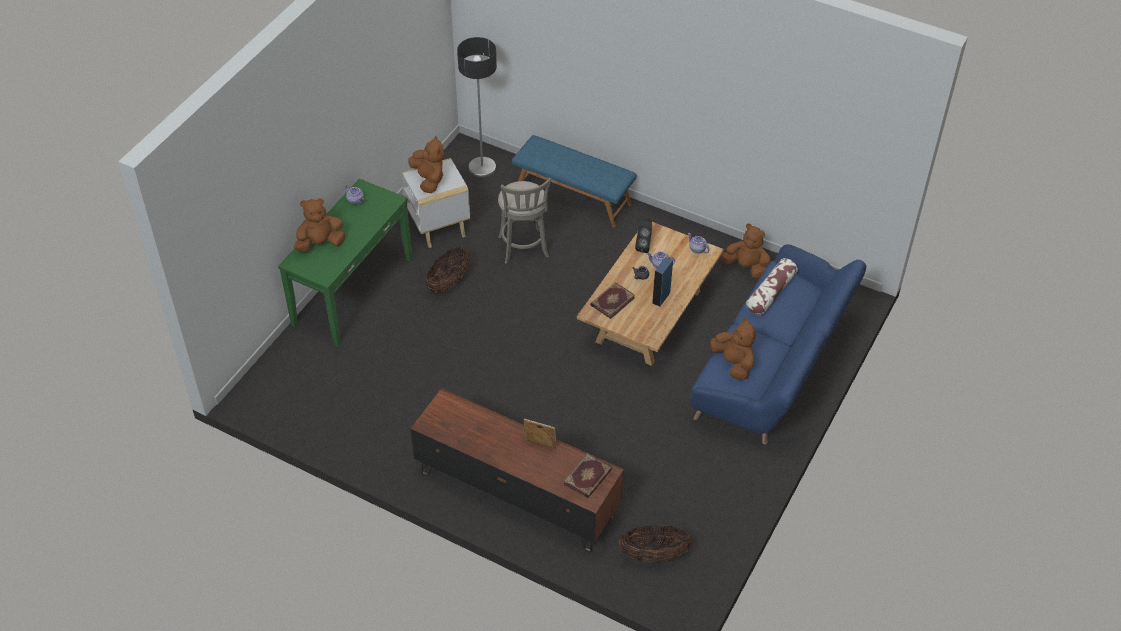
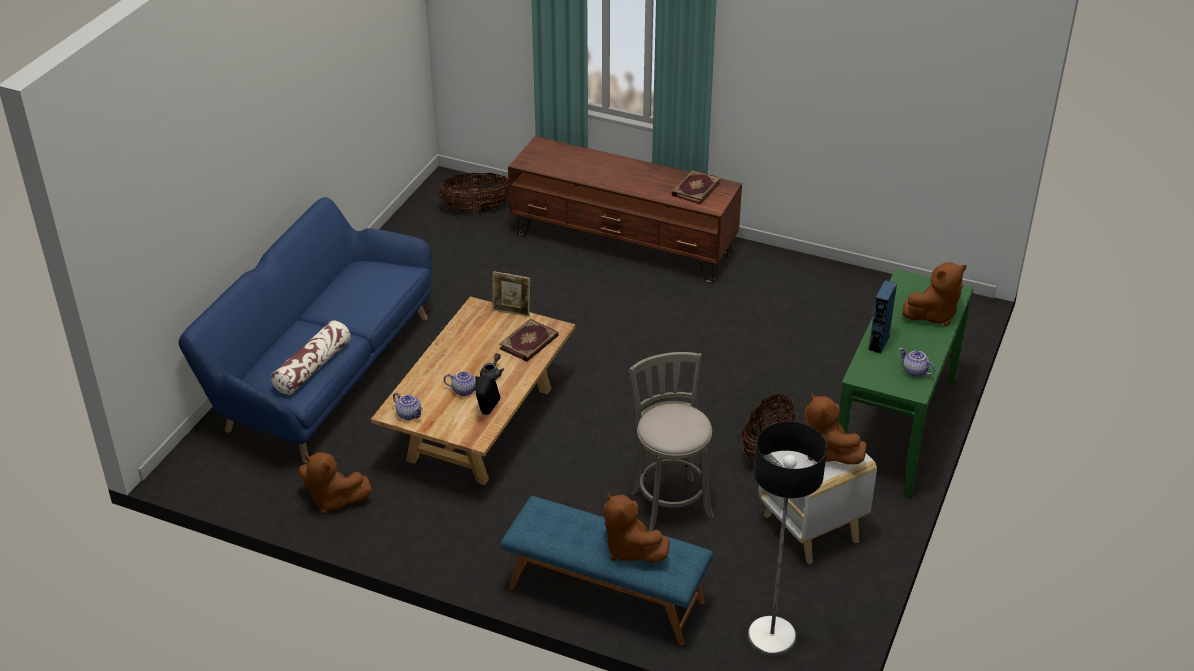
camera: 175 degrees right, 10 degrees down
(540, 445) = (598, 178): picture frame -> picture frame (512, 312)
(588, 477) = (544, 158): book -> book (695, 189)
(661, 297) = (463, 351): blue speaker -> blue speaker (878, 343)
(733, 363) = (376, 288): brown plush toy -> brown plush toy (630, 549)

